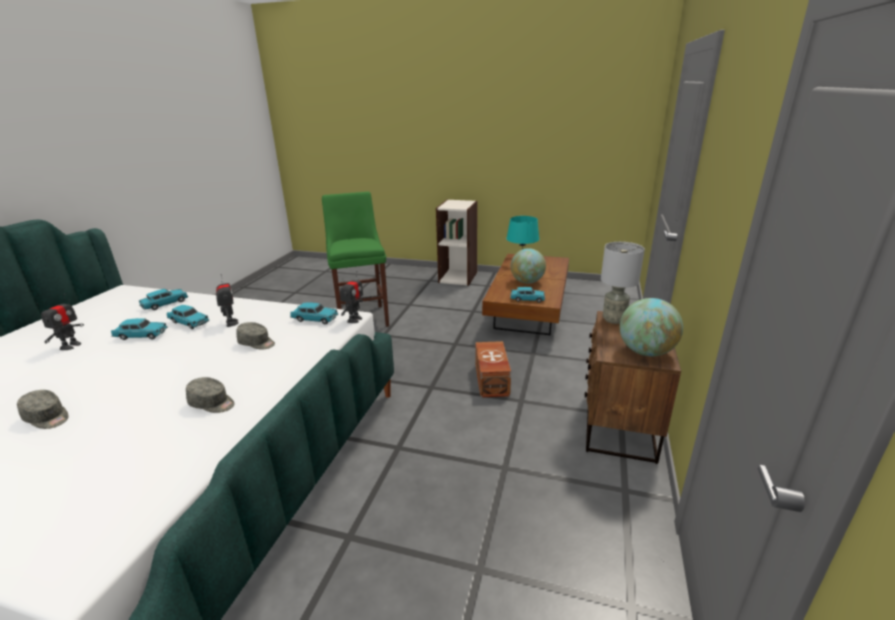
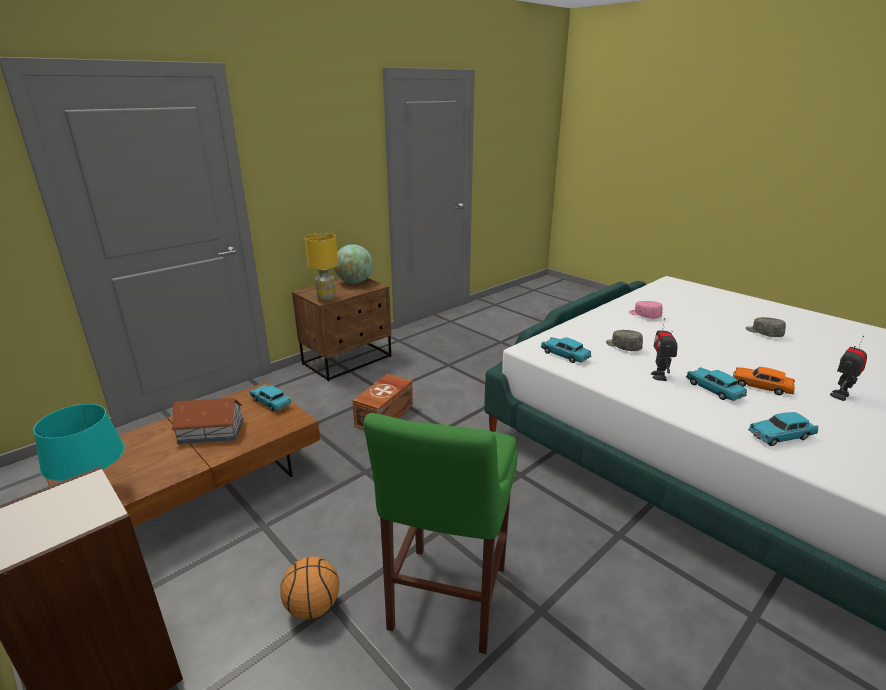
camera: 150 degrees left, 0 degrees up
(141, 336) = (761, 387): turquoise toy car -> orange toy car
(212, 403) = (644, 315): grey cap -> pink cap
(354, 319) = (525, 345): toy robot -> none
(416, 302) = (312, 606): none -> basketball
(527, 282) = (212, 431): globe -> toy house
(613, 319) = (326, 298): grey table lamp -> yellow table lamp

